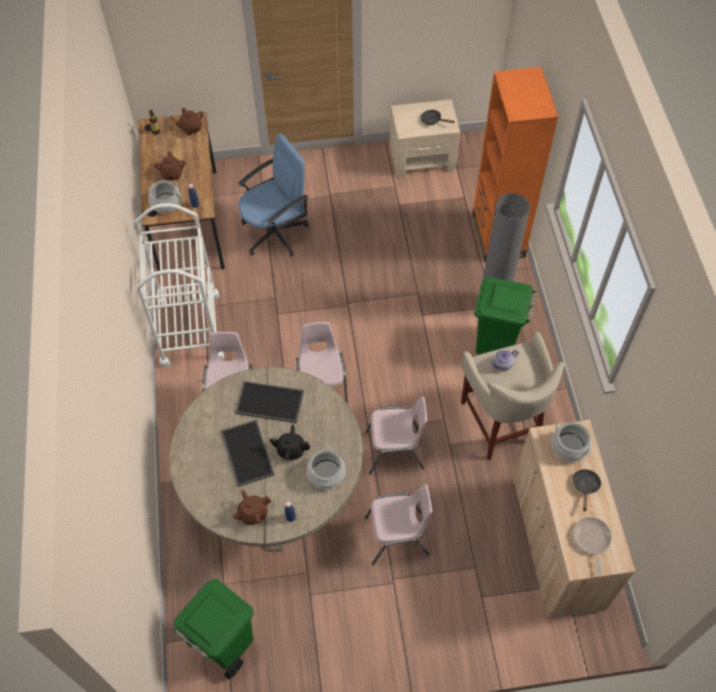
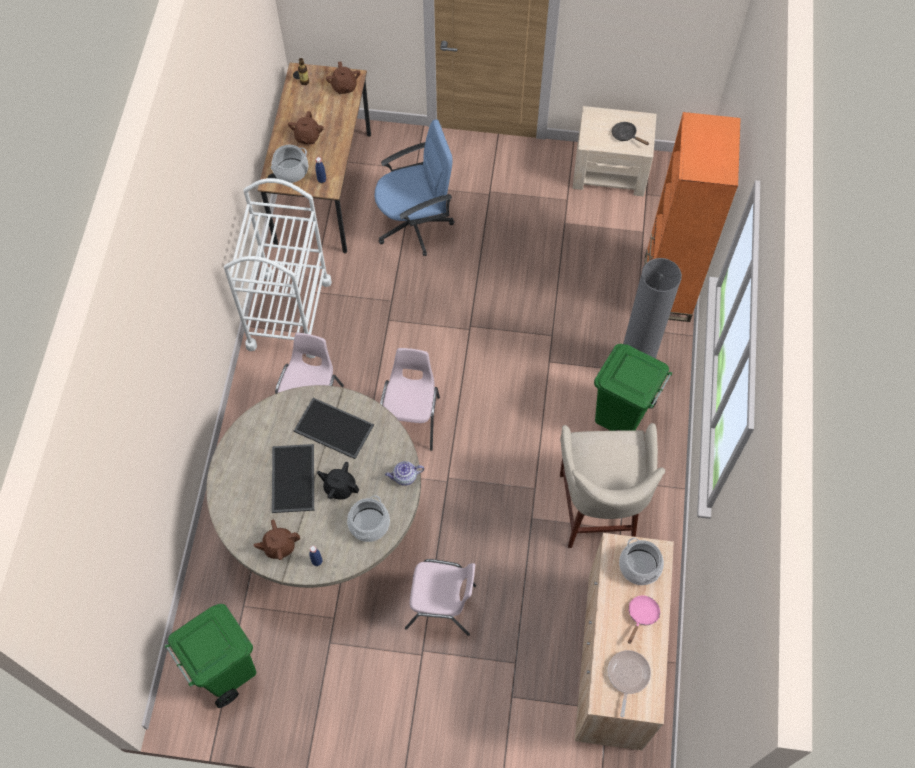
camera: 15 degrees right, 5 degrees up
(395, 451) = (469, 510): pink chair -> none
(502, 364) = (603, 450): teapot -> teapot (404, 477)
(585, 486) = (641, 615): black frying pan -> pink frying pan

